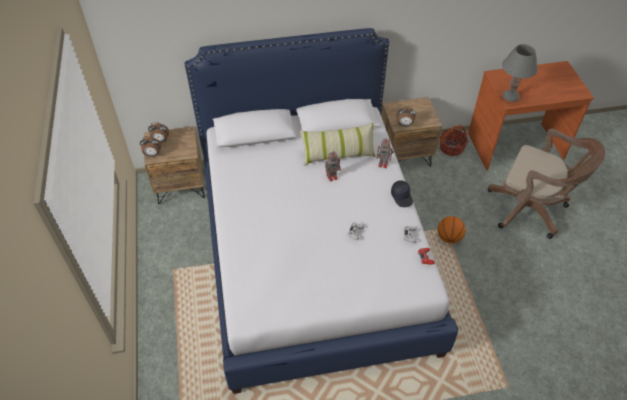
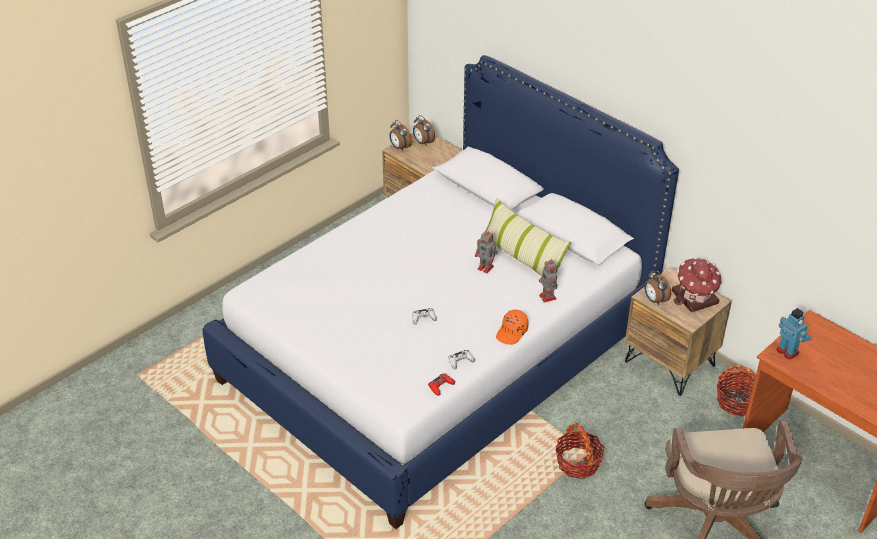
camera: 55 degrees right, 10 degrees down
(402, 197) = (512, 332): black cap -> orange cap
(416, 109) = (695, 298): none -> toy house
(449, 237) = (578, 463): basketball -> basket
(510, 96) = (788, 351): grey table lamp -> toy robot

